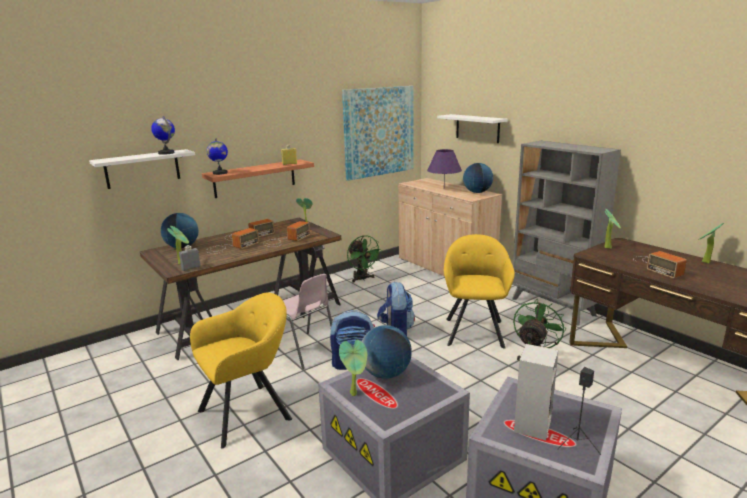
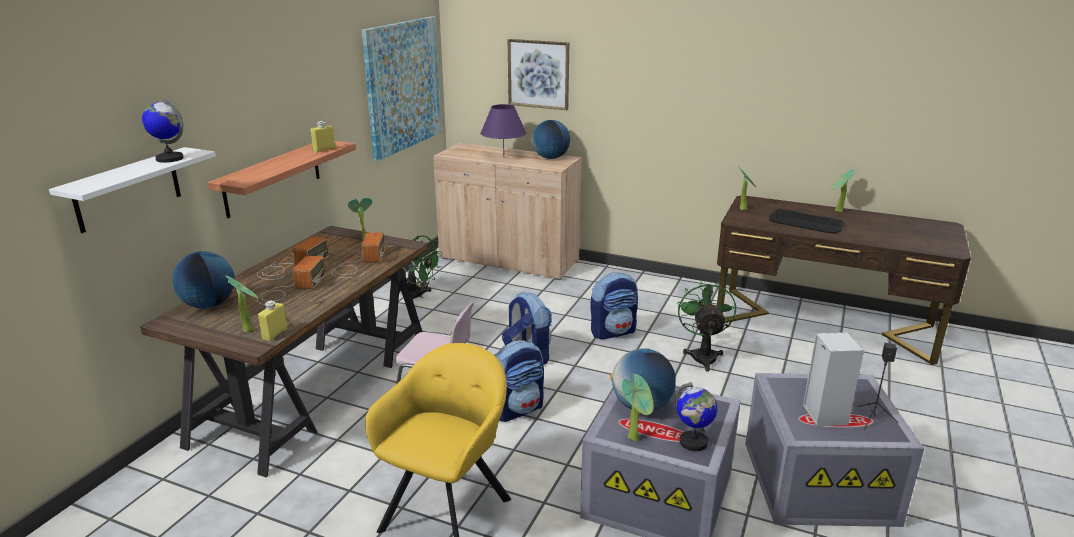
camera: 30 degrees left, 5 degrees up
(191, 268) = (275, 334): grey bottle -> yellow bottle
(220, 173) = (241, 178): globe -> globe (693, 442)
(475, 330) = (613, 332): yellow armchair -> backpack
(477, 128) = (538, 74): white shelf -> picture
(553, 307) = (666, 285): grey bookcase -> none
(657, 266) = (806, 222): radio -> keyboard

